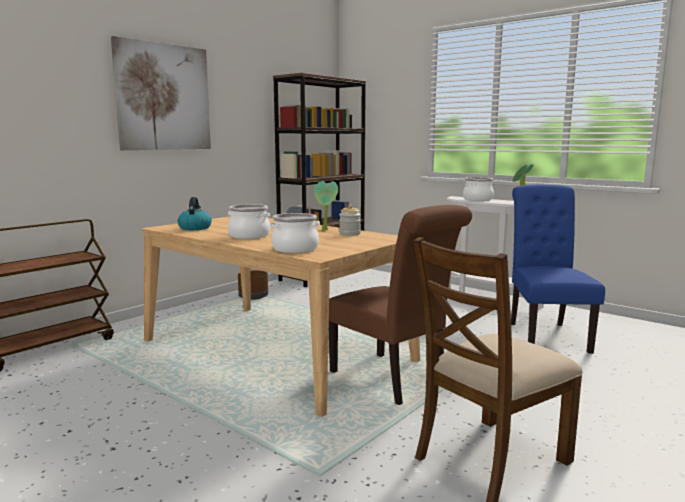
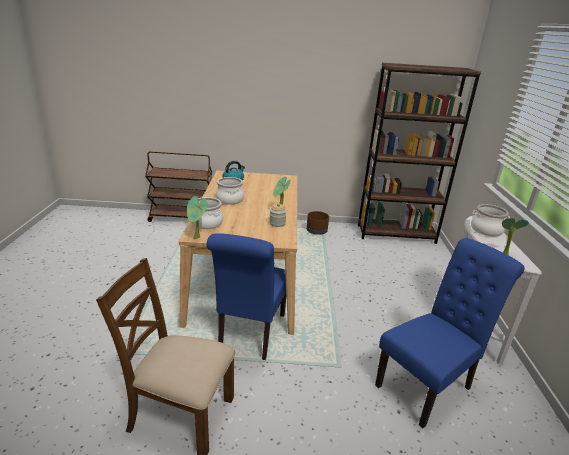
camera: 50 degrees right, 15 degrees up
(164, 97) = (277, 79): picture -> none
(328, 256) = (197, 238): none -> potted plant
(393, 381) = (250, 335): brown chair -> blue chair

